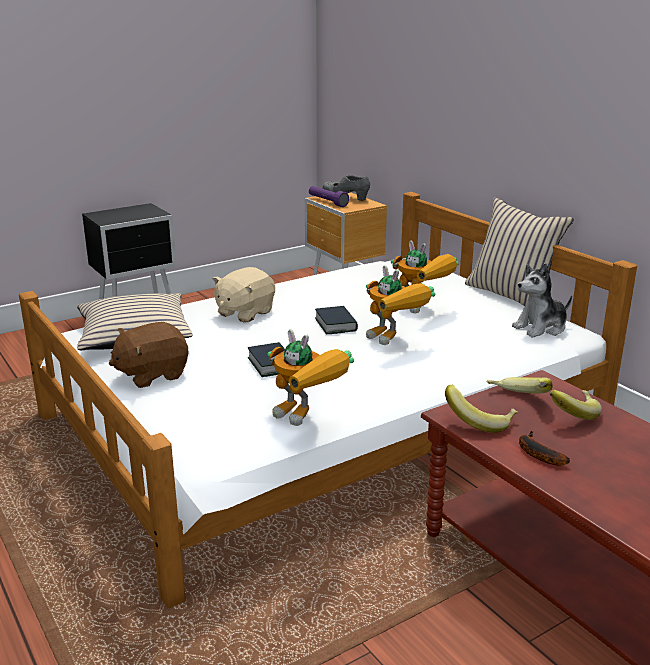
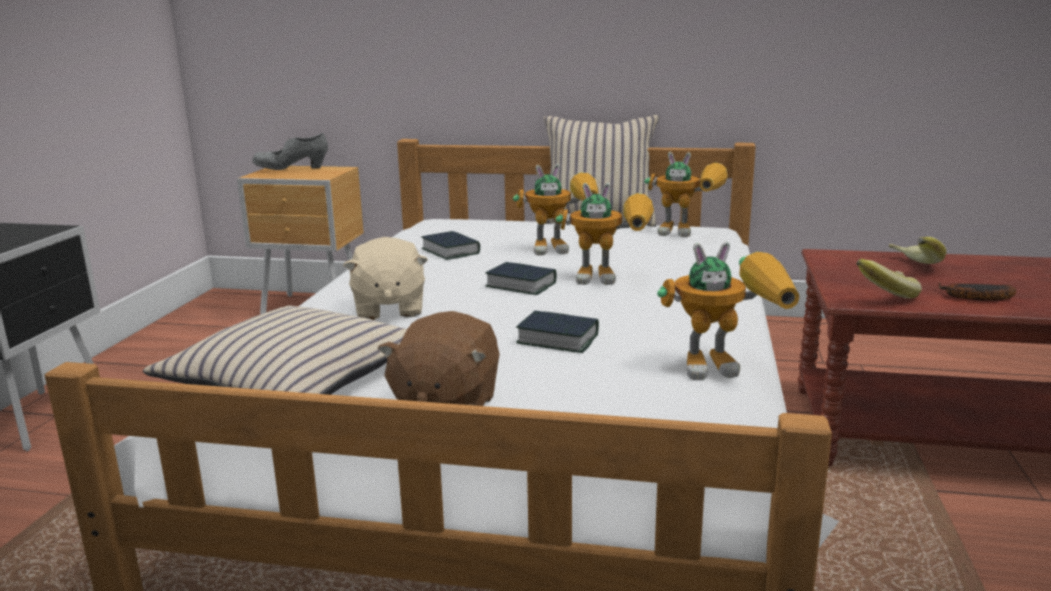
camera: 45 degrees left, 5 degrees down
(327, 202) = (280, 176): purple flashlight -> none
(356, 287) = (450, 251): none -> book
(517, 399) = (854, 272): banana -> none
(541, 328) = (689, 233): plush toy -> toy robot

